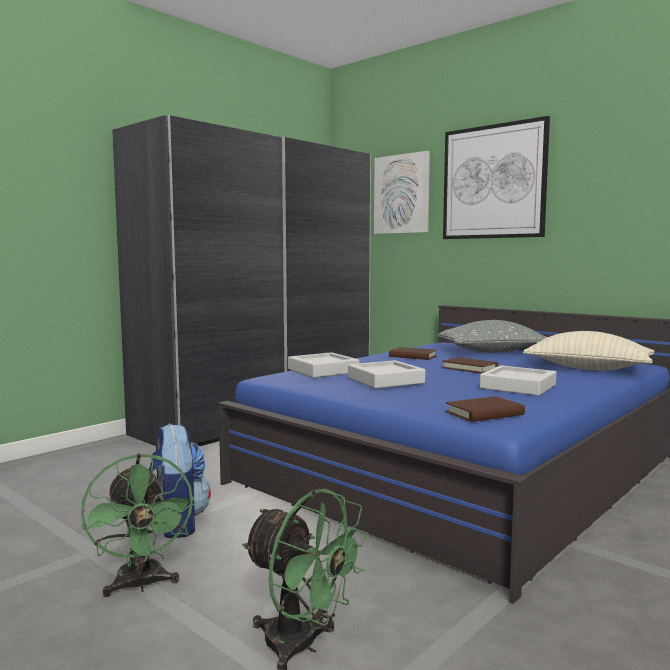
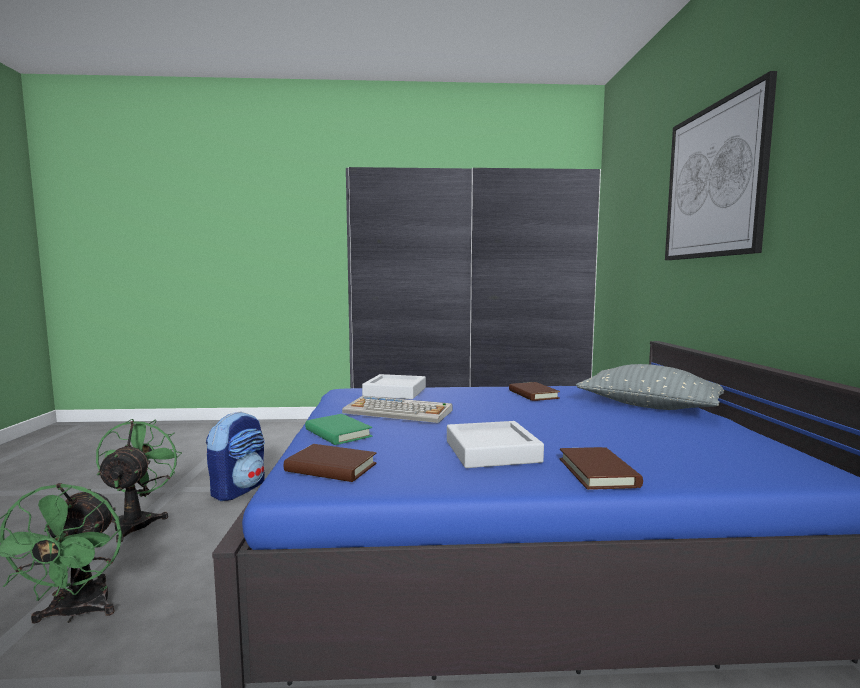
camera: 45 degrees right, 0 degrees up
(141, 585) = (138, 521): green fan -> green fan turned 150 degrees clockwise
(385, 380) = (399, 411): grey tray -> keyboard
(402, 194) = (641, 210): picture -> none
(404, 400) = (338, 433): none -> green book
(470, 368) = (531, 419): brown book -> brown book (598, 472)
(588, 369) = (691, 456): beige pillow -> none

